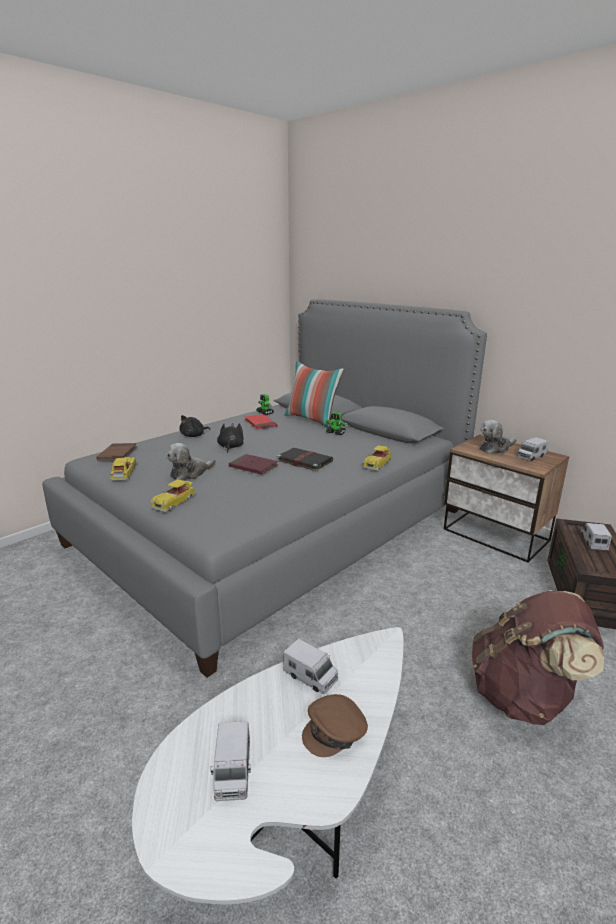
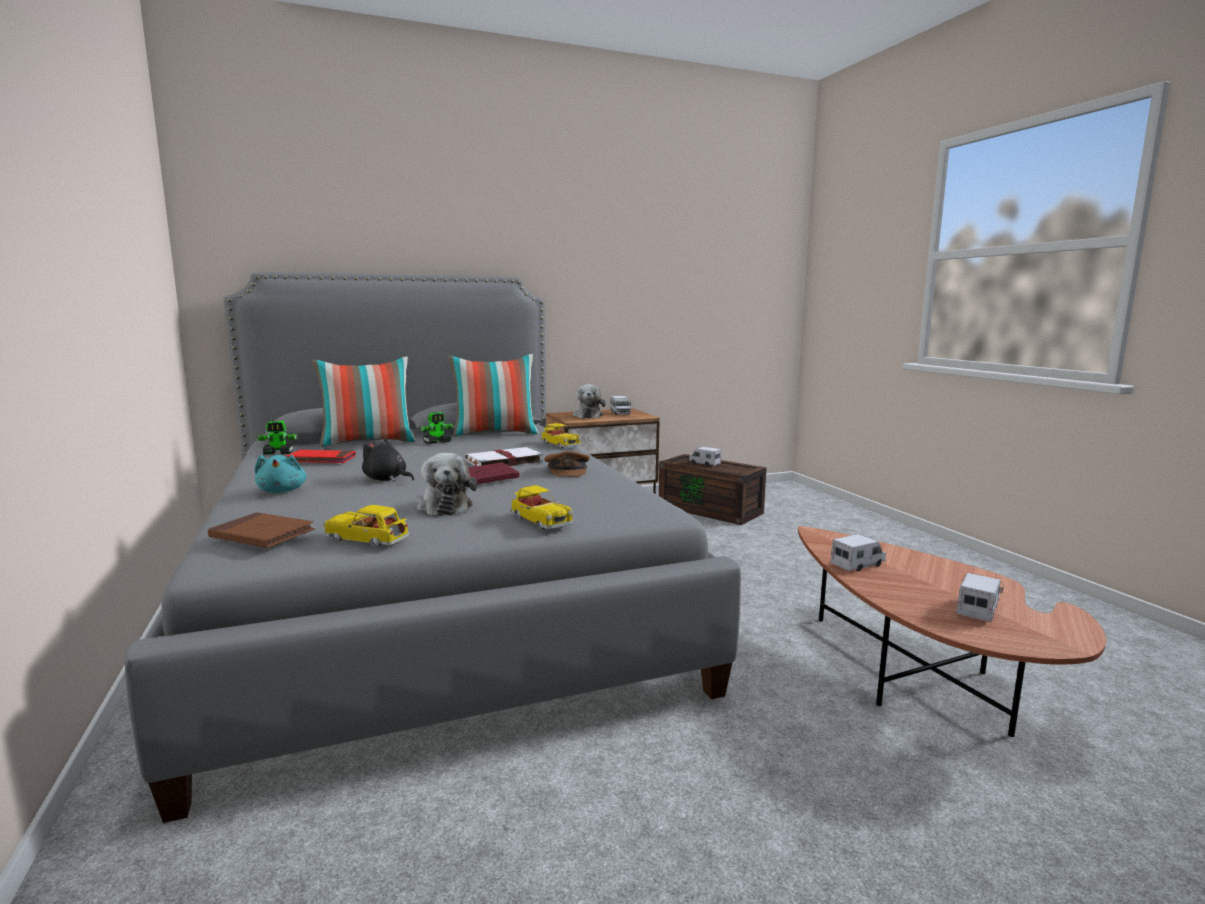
camera: 65 degrees left, 10 degrees down
(194, 436) = (282, 491): black plush toy -> turquoise plush toy
(232, 772) = (977, 609): toy truck -> toy truck turned 75 degrees counterclockwise
(290, 806) = (917, 679): white coffee table -> brown coffee table
(303, 461) = (503, 461): black book -> white book
(335, 731) = (927, 568): brown cap -> brown cap (567, 471)
(383, 439) = (495, 433): none -> pillow
(524, 696) = (815, 561): brown backpack -> none

